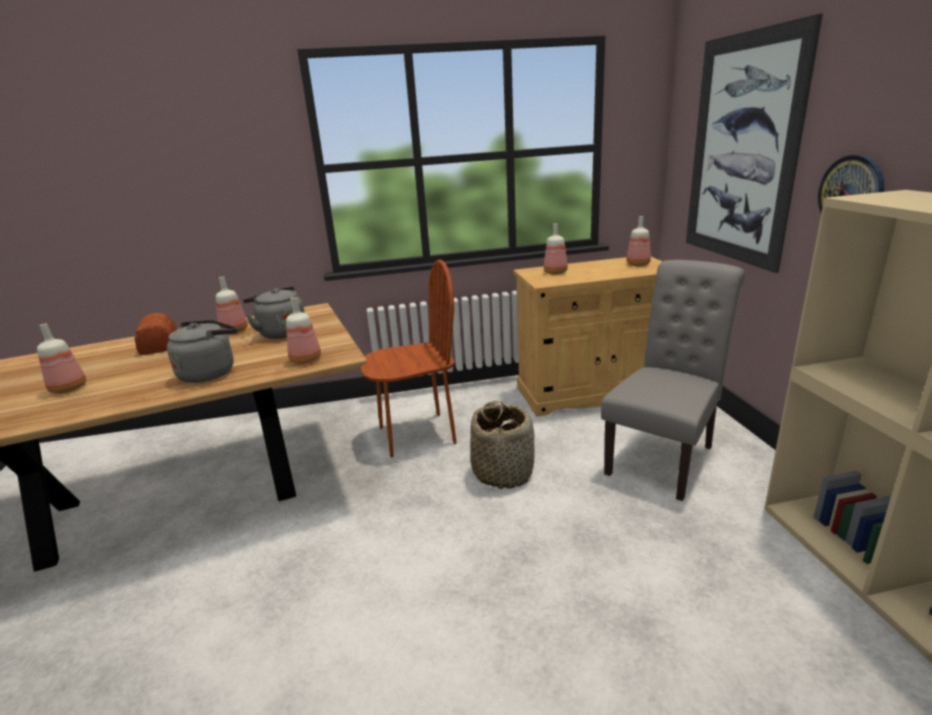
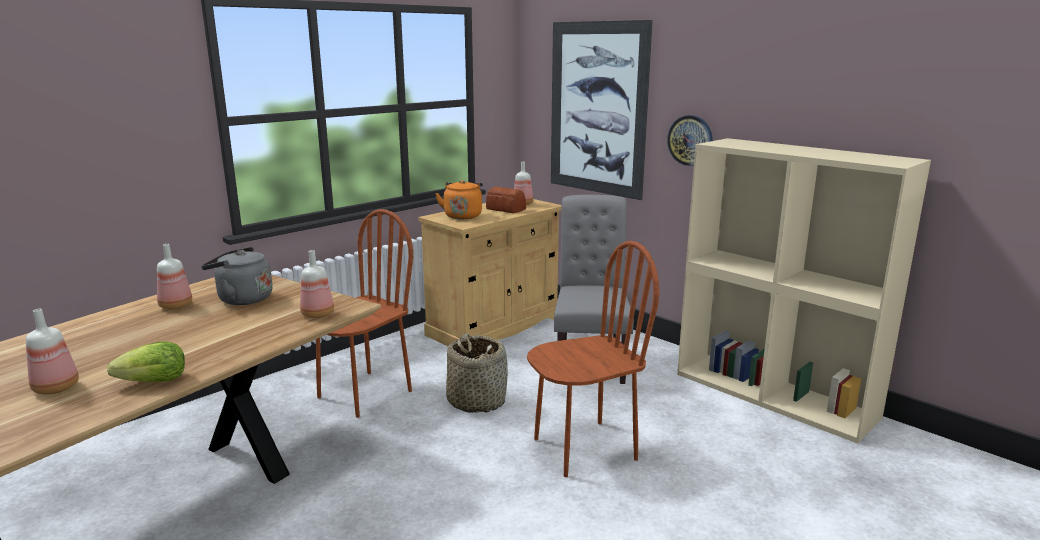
camera: 35 degrees left, 5 degrees down
(117, 400) = (155, 382): none -> lettuce
(158, 345) = (95, 334): bread -> bread (506, 209)
(210, 372) = (225, 342): grey kettle -> none
(556, 272) = (463, 216): bottle -> orange kettle
(564, 571) = (584, 448): none -> brown chair

